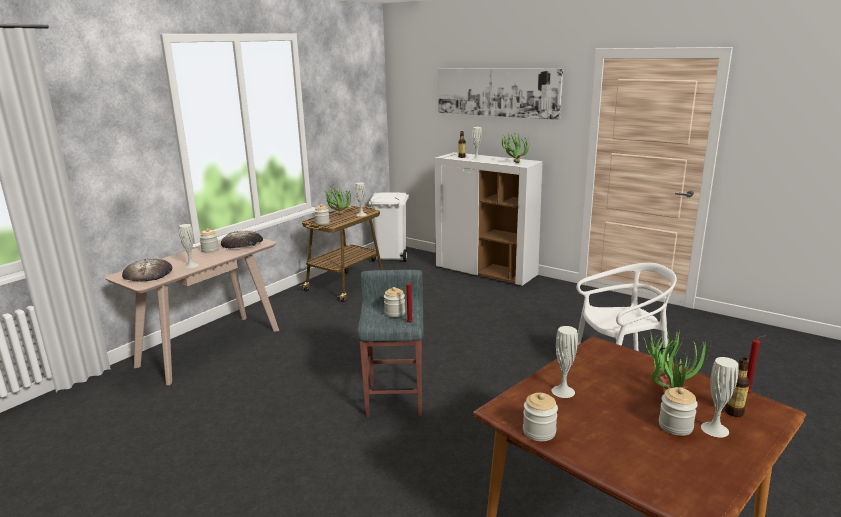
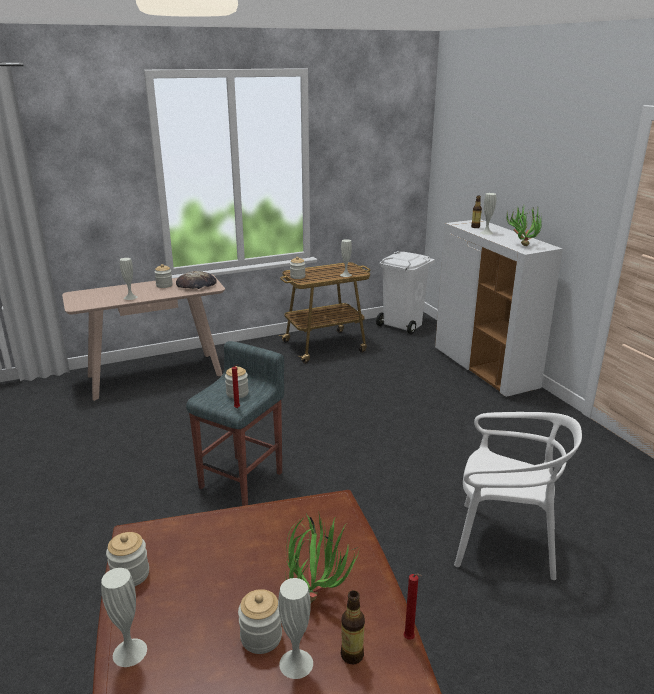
camera: 30 degrees right, 5 degrees up
(148, 274) = (92, 297): bread -> none
(337, 215) = (324, 270): potted plant -> none
(497, 92) = (530, 151): picture -> none
(563, 391) = (218, 541): white vase -> white vase (130, 652)

